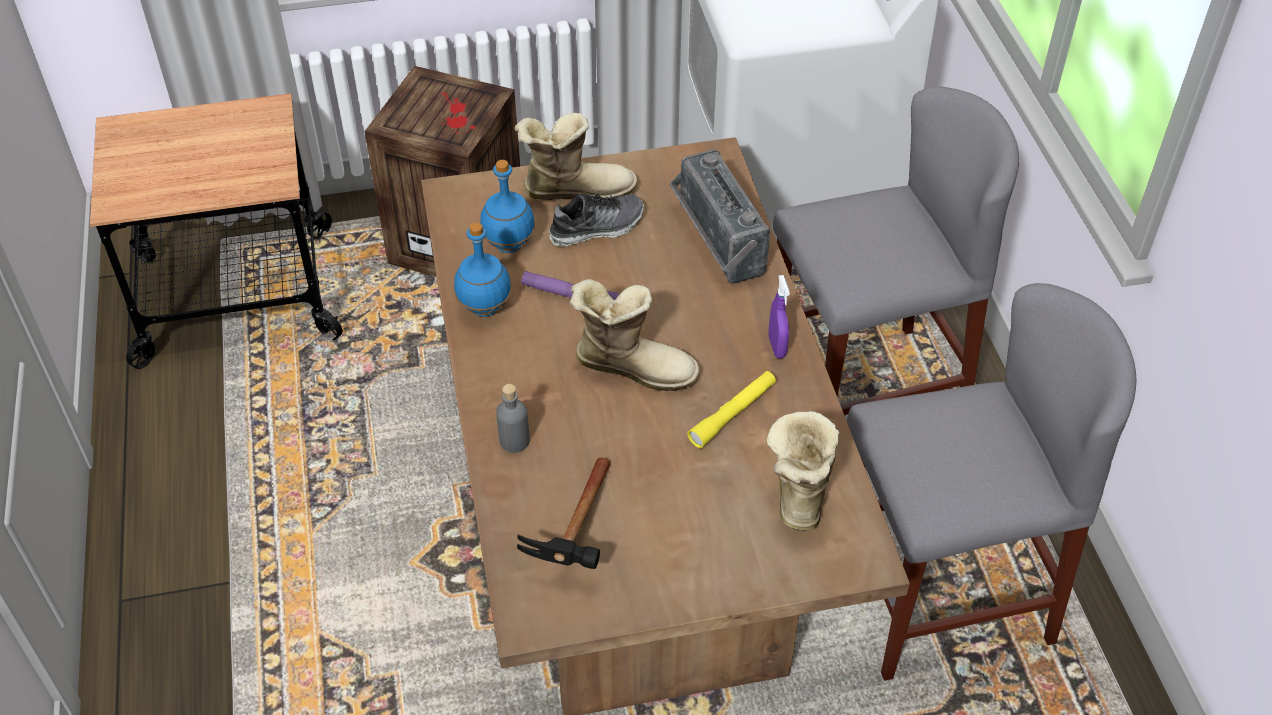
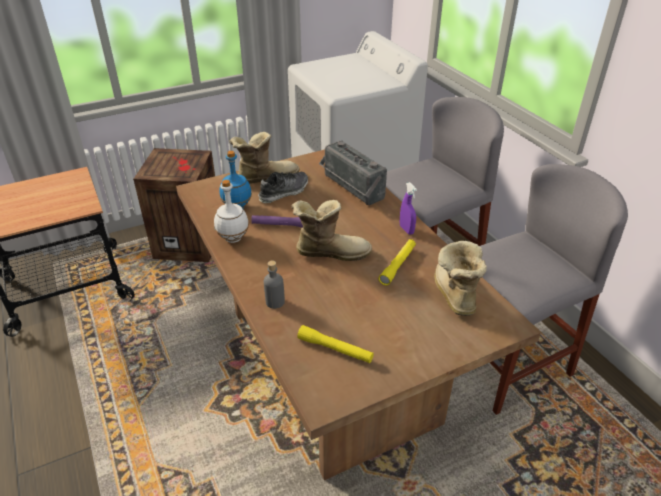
camera: 15 degrees left, 10 degrees down
(485, 307) = (233, 238): blue bottle -> white bottle
(577, 541) = (335, 349): hammer -> yellow flashlight

